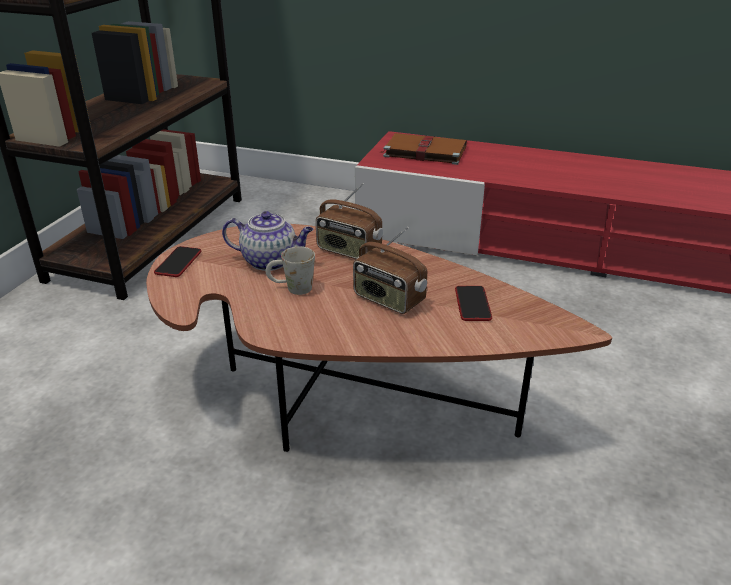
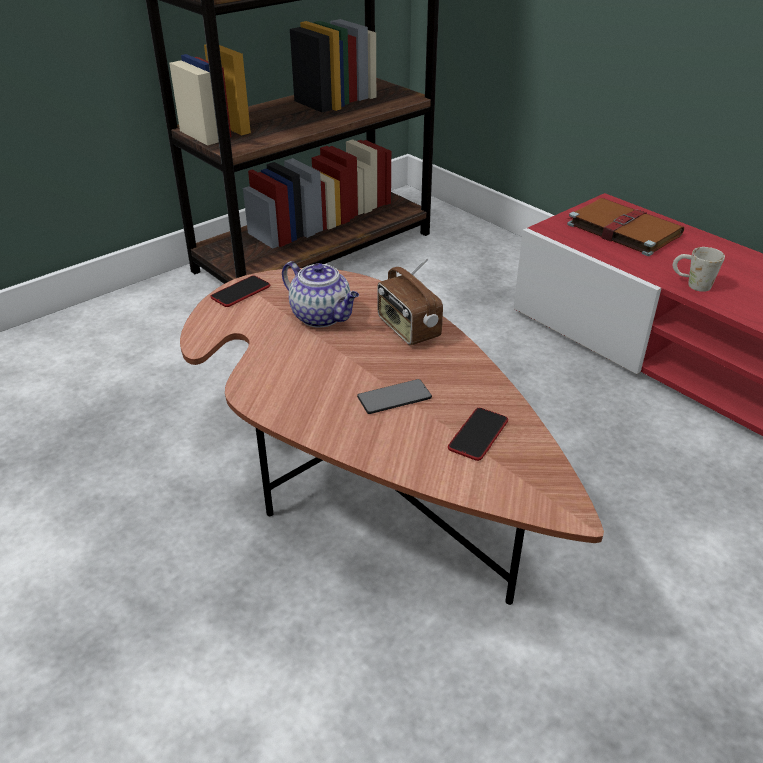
camera: 30 degrees right, 5 degrees up
(291, 289) = (313, 353): white mug -> white mug (691, 284)
(388, 300) = (394, 398): radio -> phone

